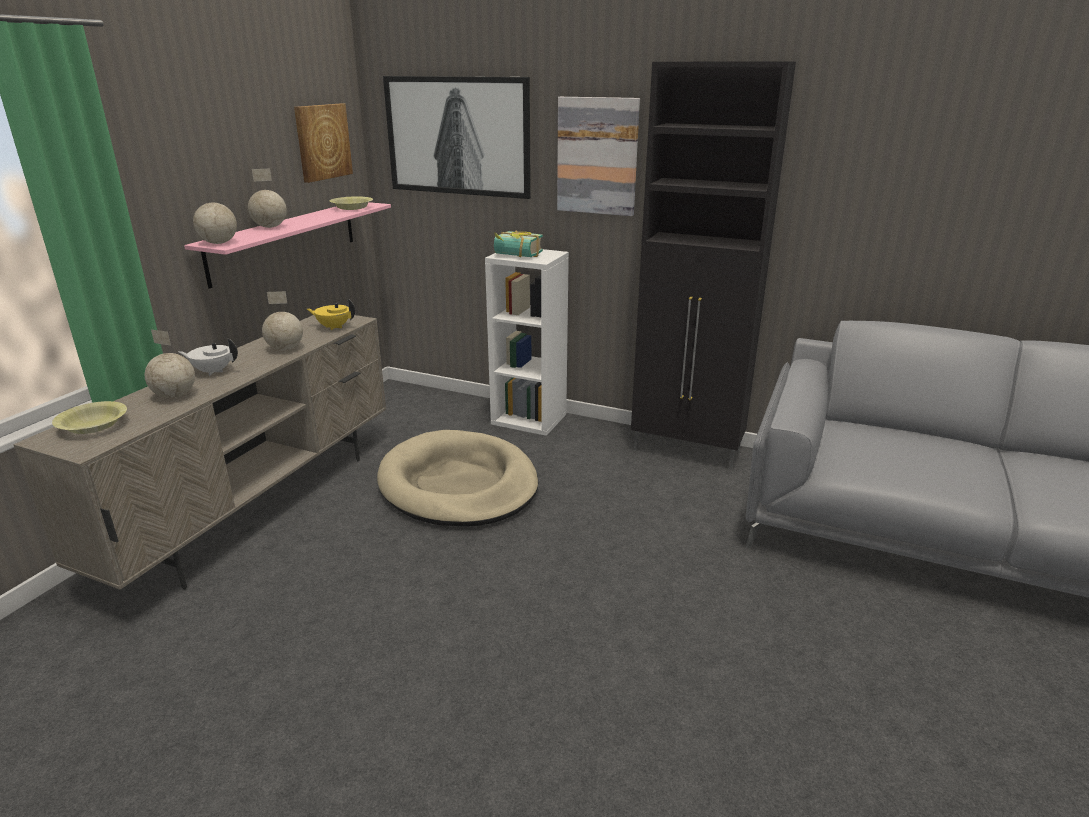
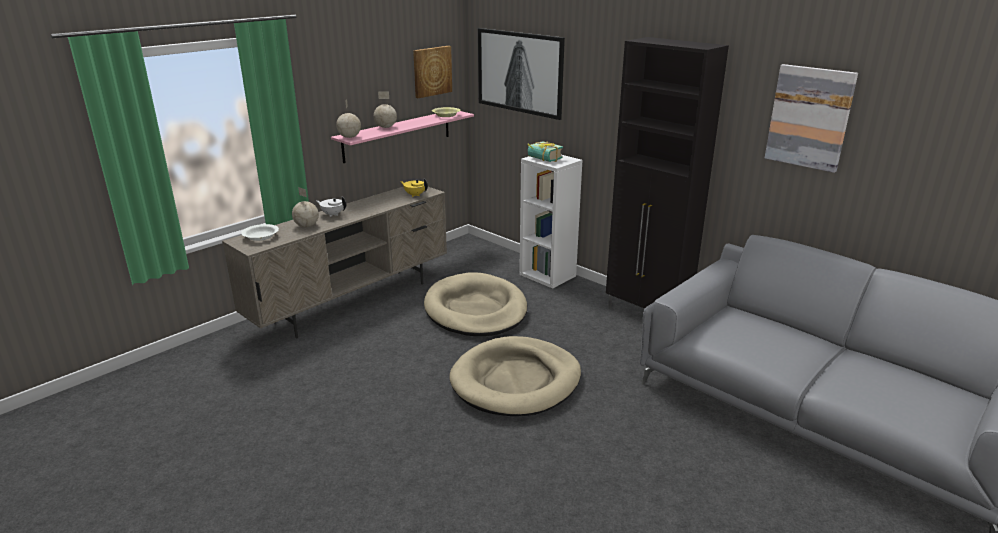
camera: 20 degrees right, 0 degrees up
(93, 426) = (261, 237): yellow bowl -> white bowl
(286, 349) = (379, 206): globe -> none
(579, 583) = (516, 381): none -> beige dog bed
(597, 156) = (603, 95): picture -> picture (809, 117)

